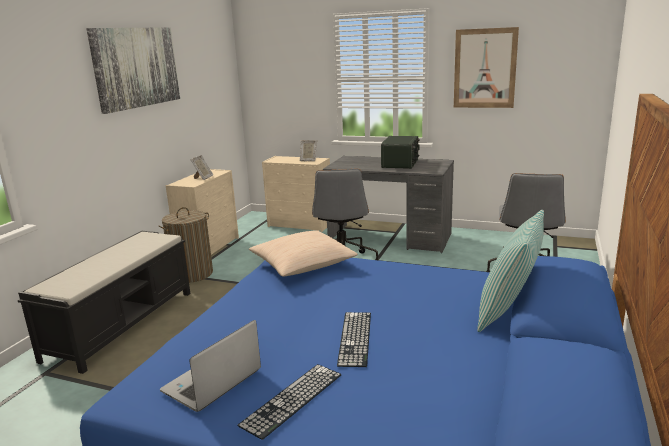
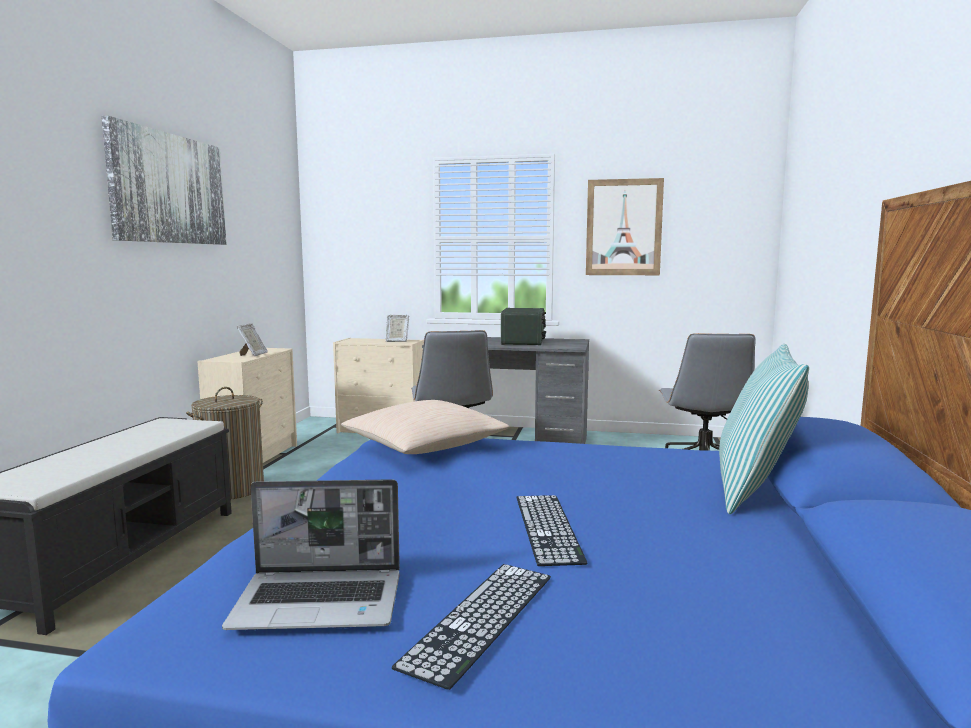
camera: 10 degrees left, 10 degrees down
(212, 382) = (321, 601): laptop -> laptop turned 120 degrees counterclockwise

